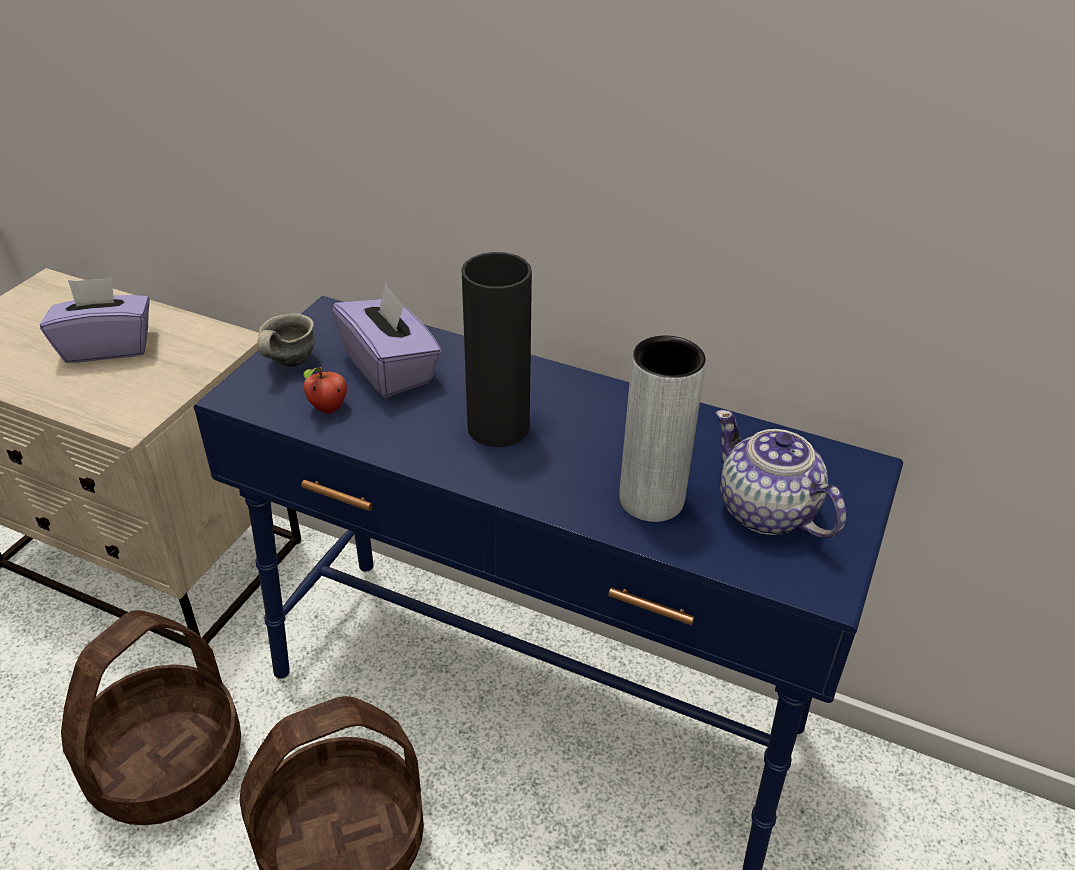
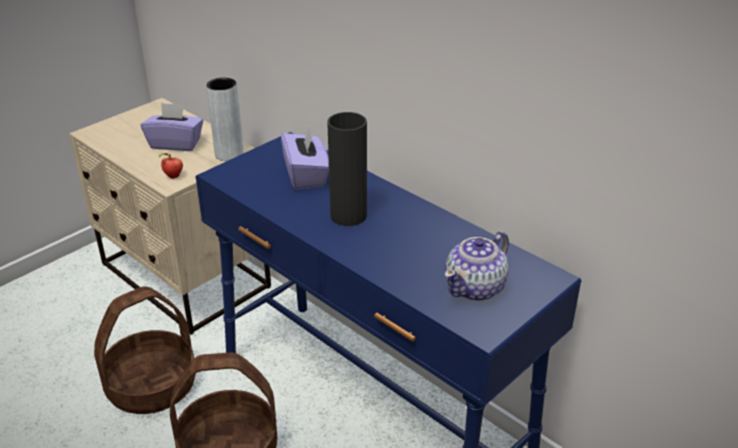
camera: 20 degrees right, 5 degrees down
(286, 363) = (252, 163): grey mug -> none
(328, 410) = (262, 190): apple -> apple (173, 177)
(651, 499) = (412, 268): grey vase -> grey vase (229, 154)
(766, 512) = (476, 288): teapot -> teapot turned 120 degrees counterclockwise

